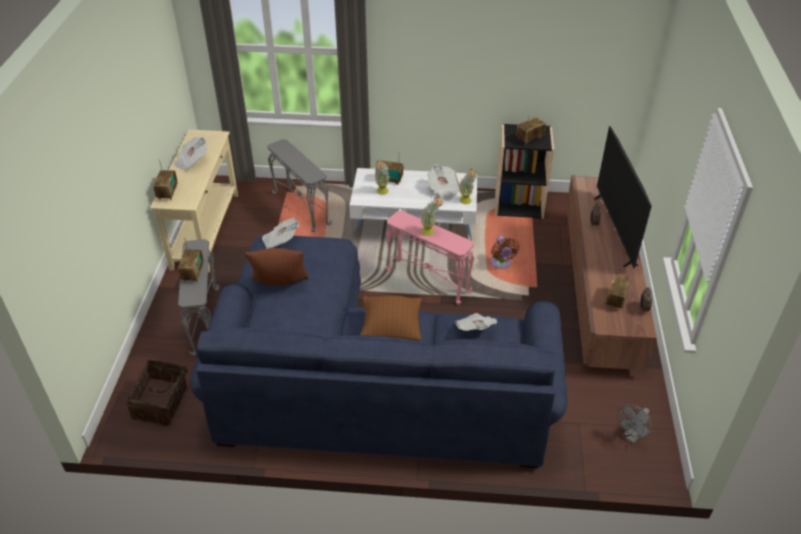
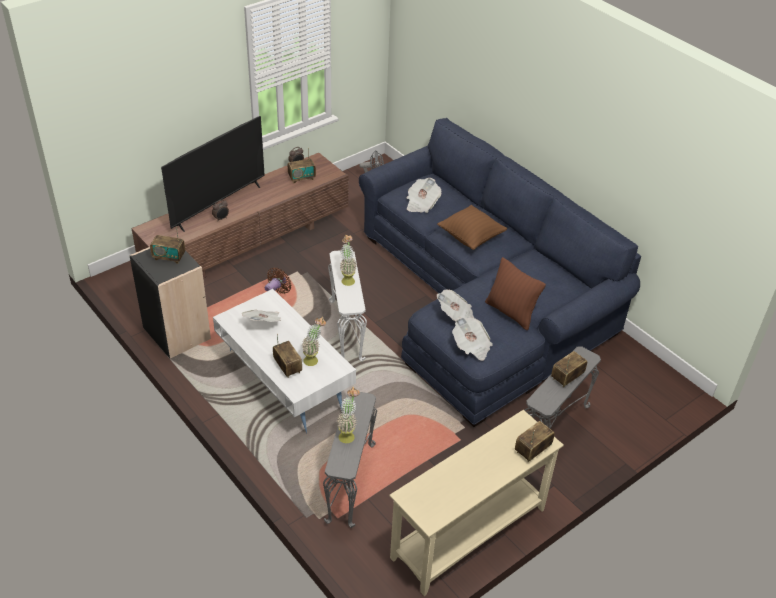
camera: 135 degrees left, 0 degrees up
(162, 403) = (637, 388): basket -> none
(191, 162) = (472, 476): newspaper -> newspaper (456, 315)
(428, 281) = (346, 331): pink side table -> white side table
(467, 202) = (266, 300): potted plant -> potted plant (348, 434)

